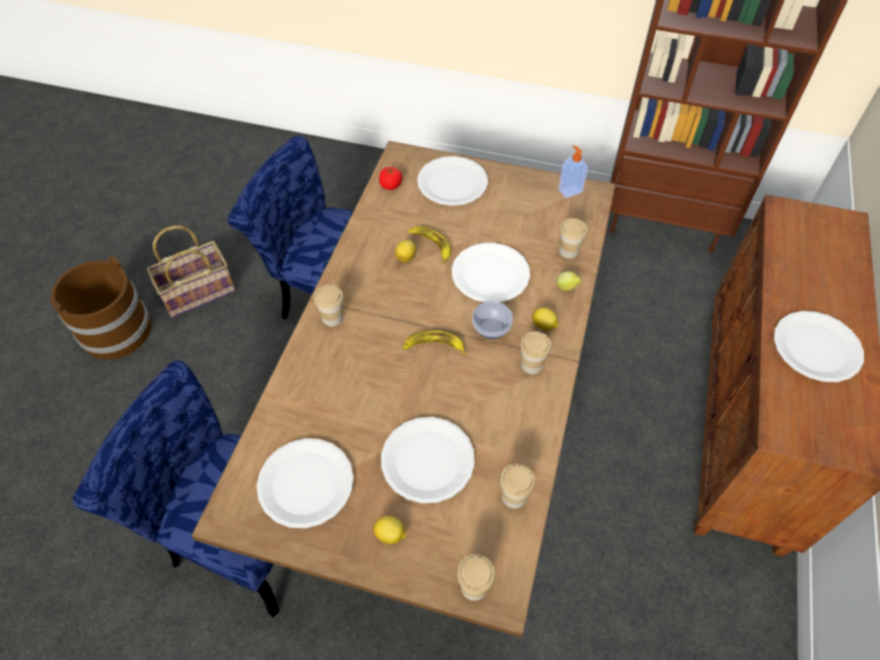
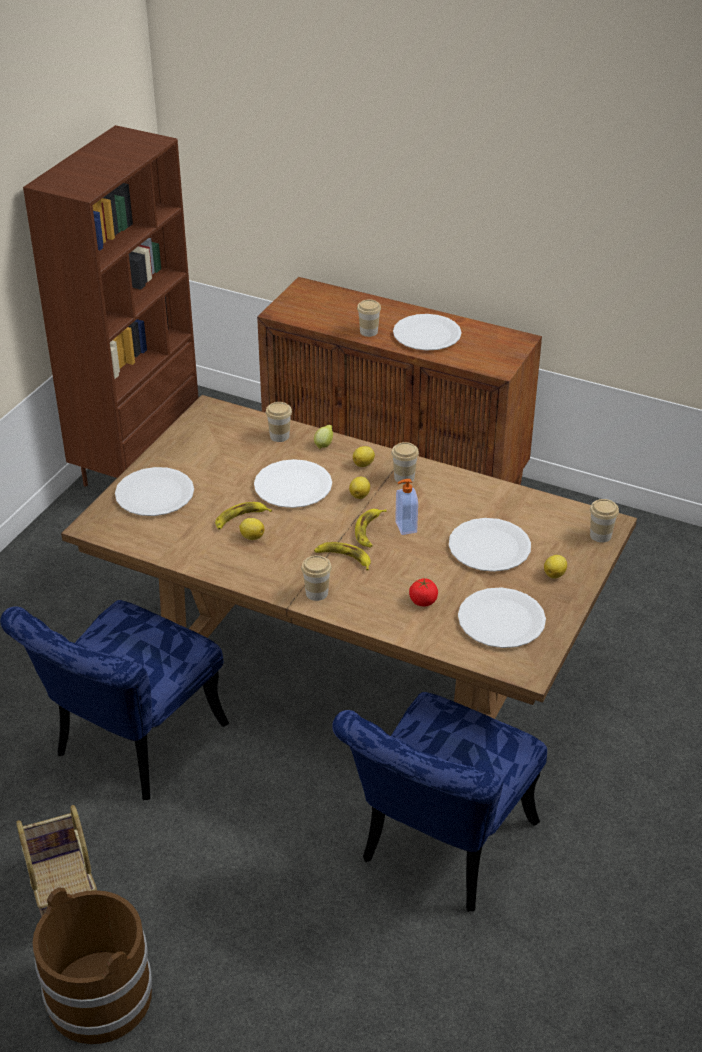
camera: 80 degrees left, 15 degrees down
(386, 331) = (343, 558): none -> banana
(391, 185) = (139, 537): tomato -> tomato (423, 601)
(490, 330) = (360, 495): bowl -> lemon
(514, 496) = (528, 505): cup -> cup (368, 332)
(569, 190) = (200, 422): soap dispenser -> soap dispenser (405, 527)

